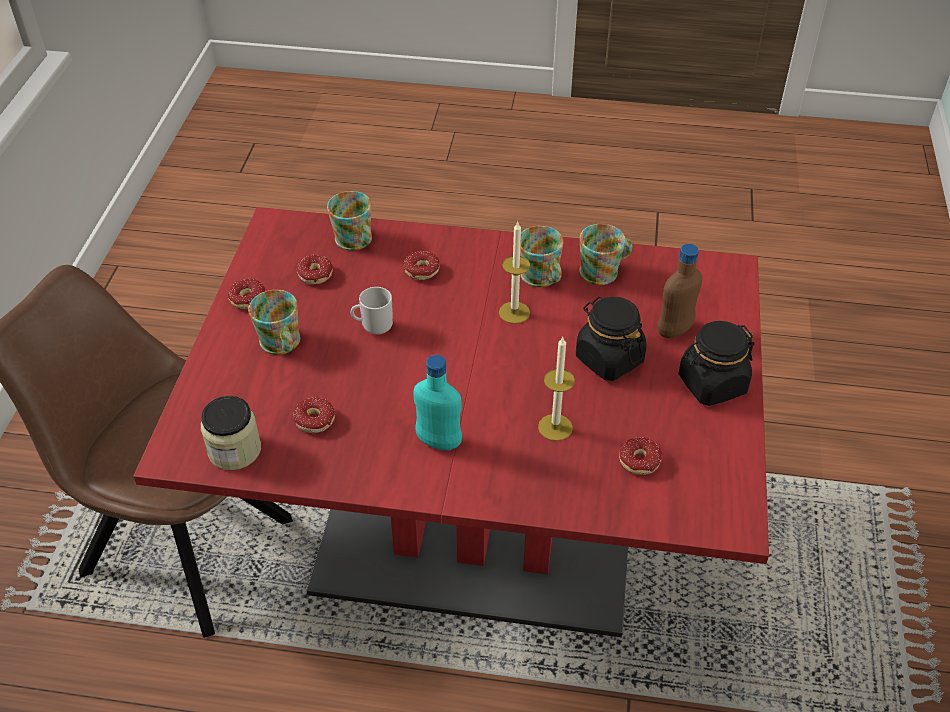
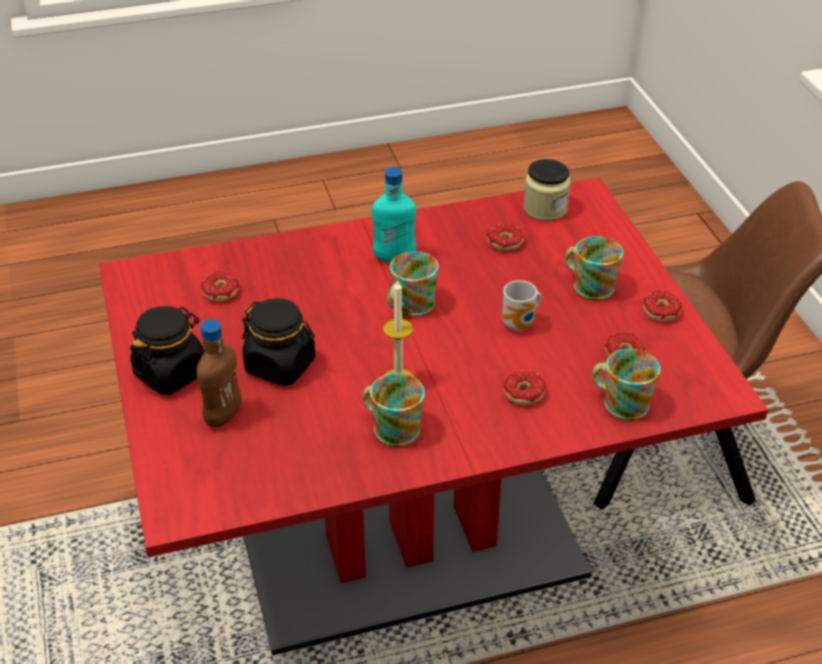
camera: 155 degrees right, 5 degrees down
(555, 427) = (303, 295): candle -> none
(604, 271) = (326, 459): mug -> mug (409, 306)

